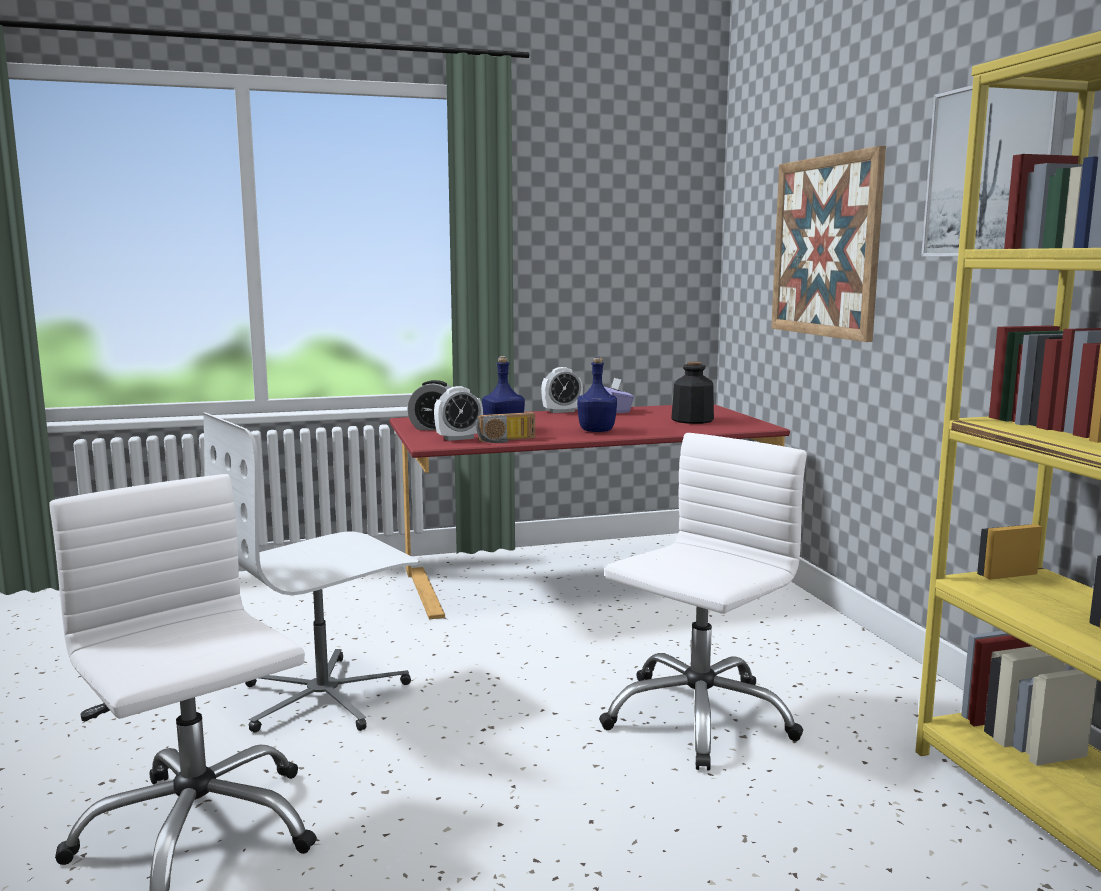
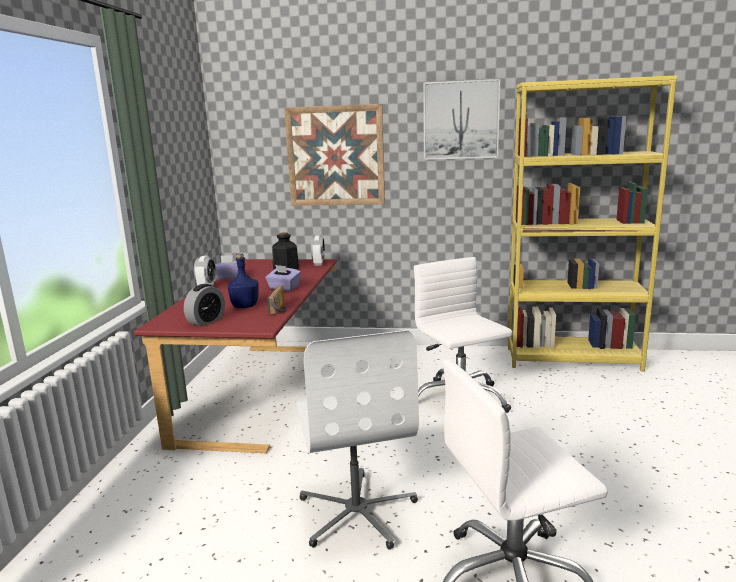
camera: 65 degrees left, 5 degrees up
(459, 438) = (253, 318): alarm clock -> alarm clock (318, 263)
(597, 431) = (284, 288): blue bottle -> purple tissue box

